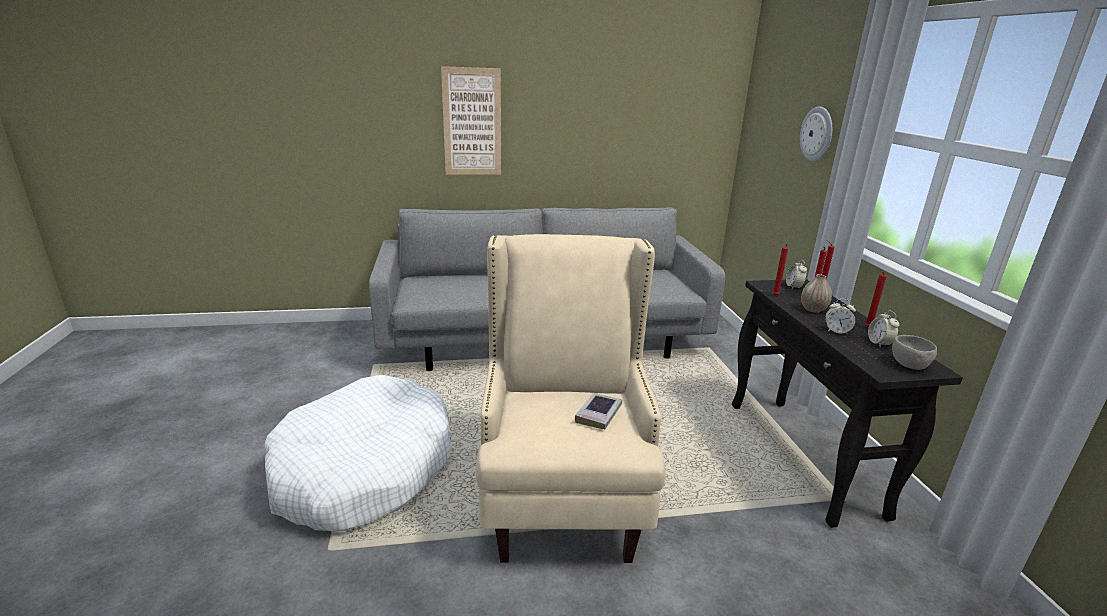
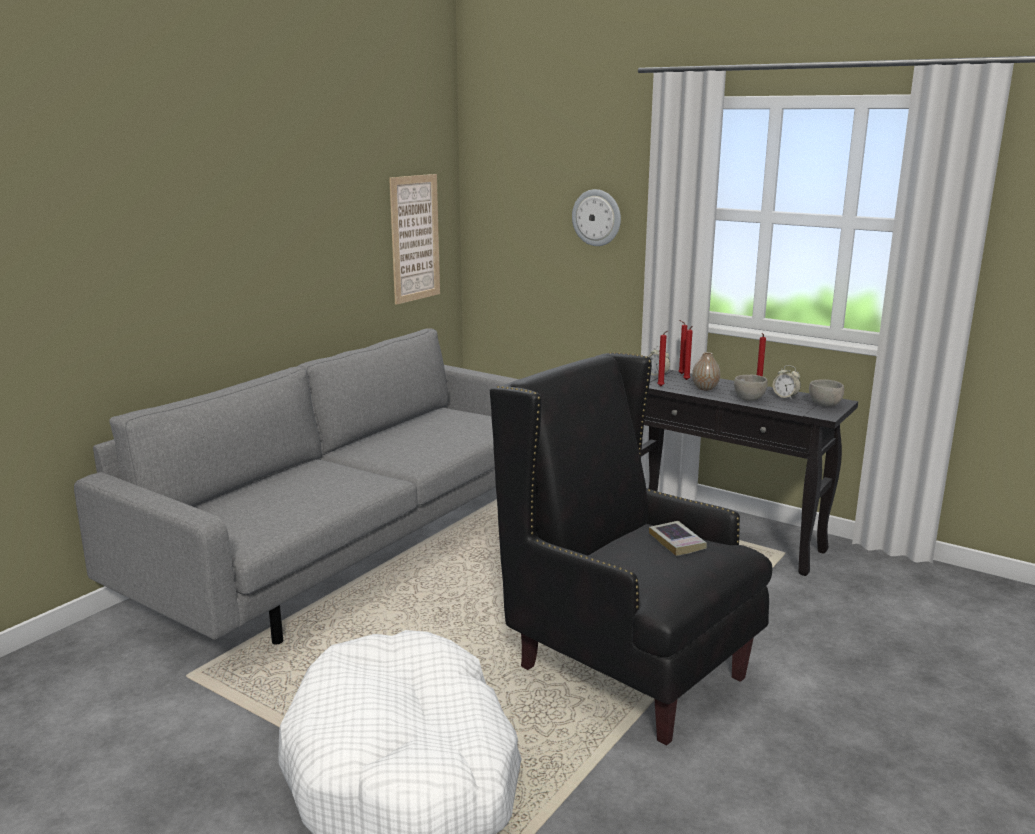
camera: 45 degrees left, 5 degrees down
(472, 122) = (181, 259): picture -> picture (415, 238)
(562, 500) = (628, 671): beige armchair -> black armchair
(836, 331) = (749, 398): alarm clock -> grey bowl

